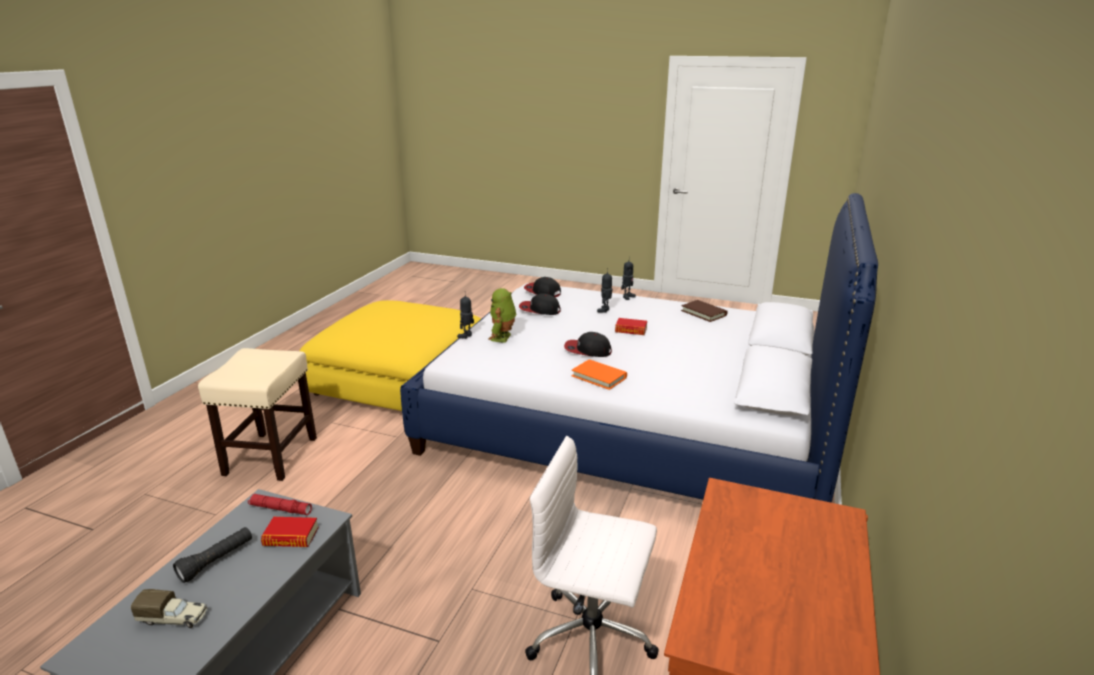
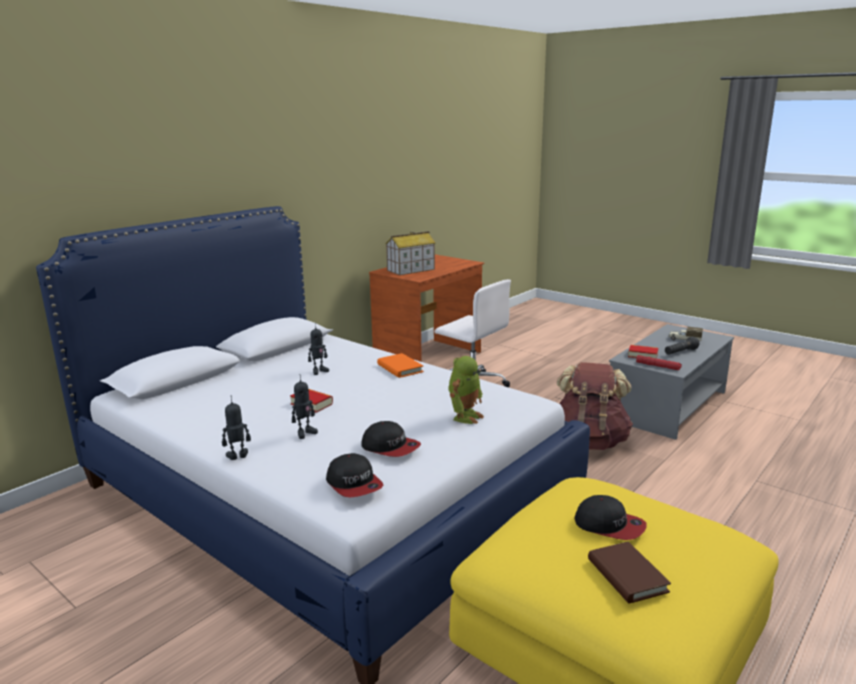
camera: 160 degrees left, 5 degrees down
(271, 455) = (746, 530): beige stool -> none
(392, 537) = (589, 442): none -> brown backpack
(466, 336) = (508, 426): toy robot -> toy robot (319, 371)
(587, 350) = (384, 390): cap -> cap (609, 525)
(703, 313) = (192, 414): brown book -> brown book (627, 575)
(790, 536) = (410, 270): none -> toy house

